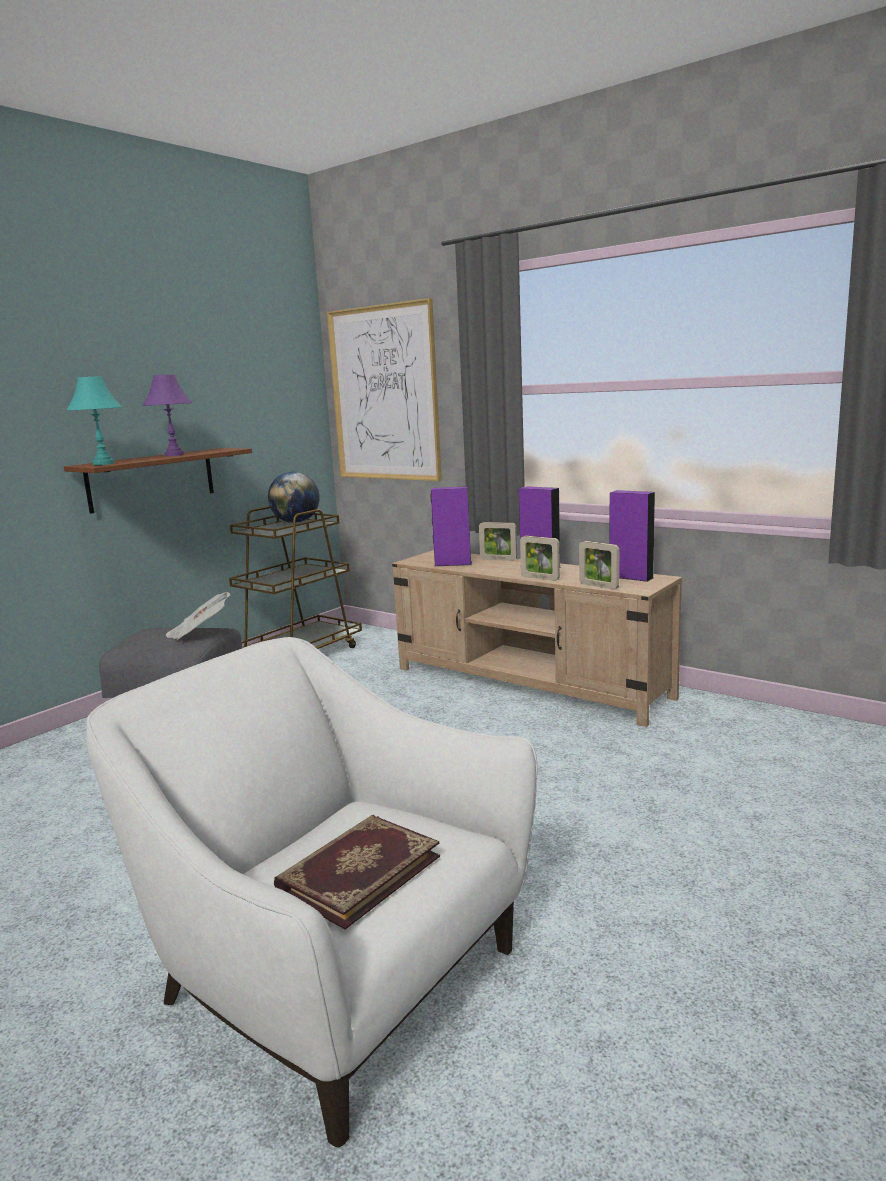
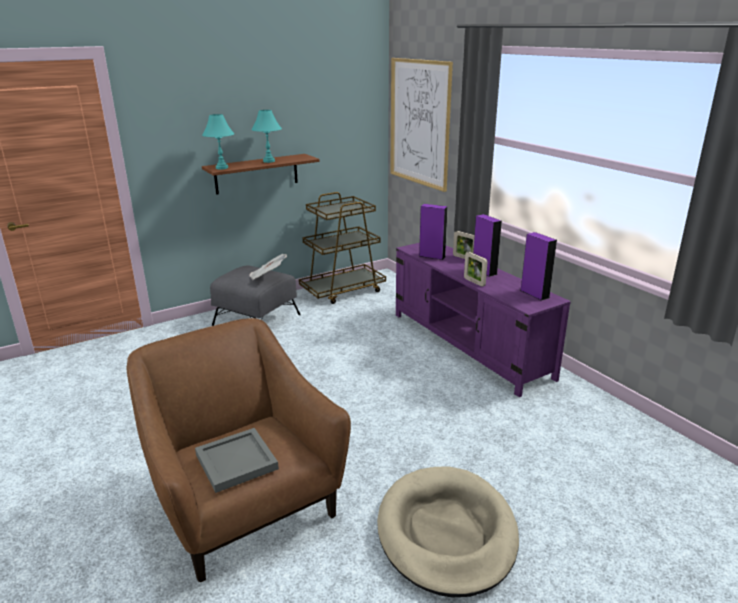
camera: 20 degrees right, 10 degrees up
(174, 455) = (268, 161): purple table lamp -> turquoise table lamp
(296, 522) = (350, 205): globe -> none
(334, 979) = (243, 503): white armchair -> brown armchair
(358, 872) = (237, 461): book -> grey tray
(530, 683) = (469, 345): beige tv stand -> purple tv stand
(598, 586) = (505, 298): picture frame -> none
(700, 921) = (446, 533): none -> beige dog bed

